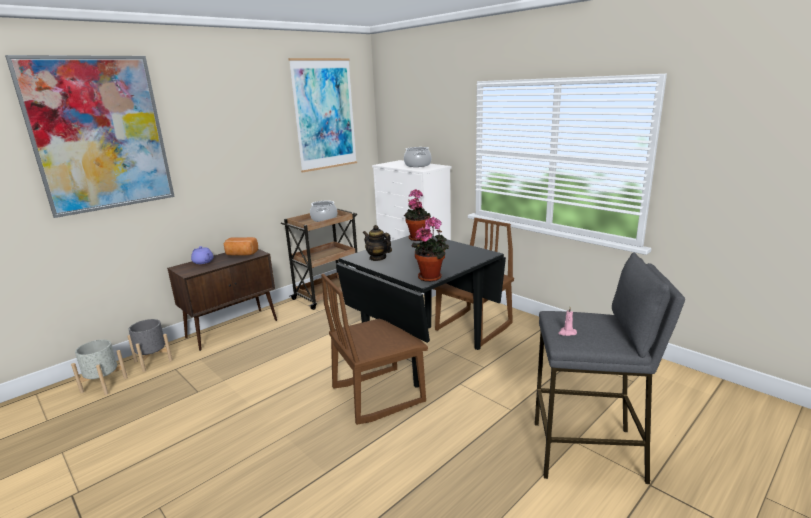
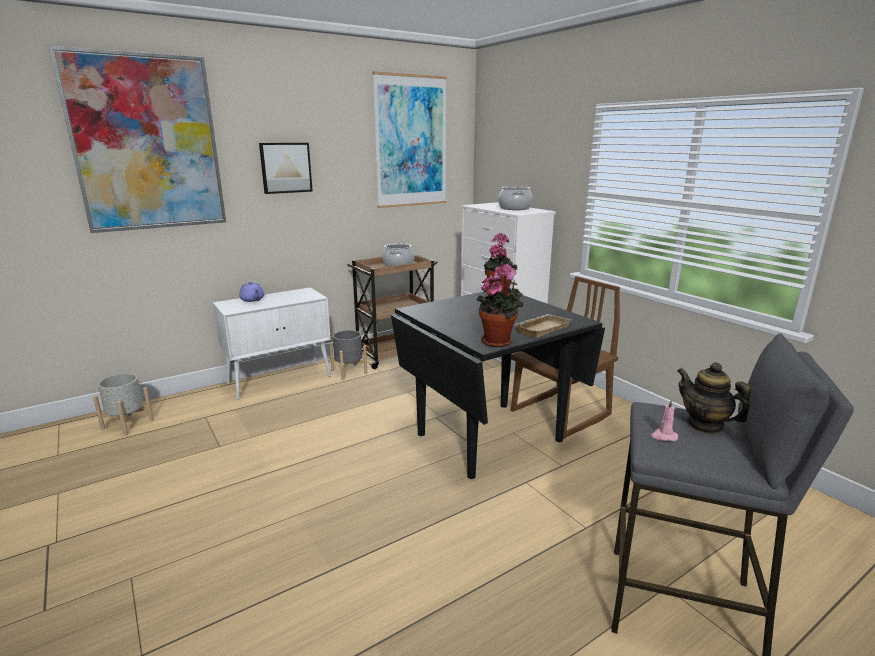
camera: 10 degrees right, 0 degrees up
(153, 361) = (185, 405): grey planter -> grey planter (349, 371)
(222, 145) = (285, 167): none -> picture
(233, 328) = (280, 380): brown cabinet -> white cabinet
(241, 254) = (296, 295): bread -> none
(377, 258) = (441, 312): teapot -> teapot (704, 425)
(377, 394) = (420, 481): brown chair -> none
(460, 263) = (541, 328): none -> beige tray

